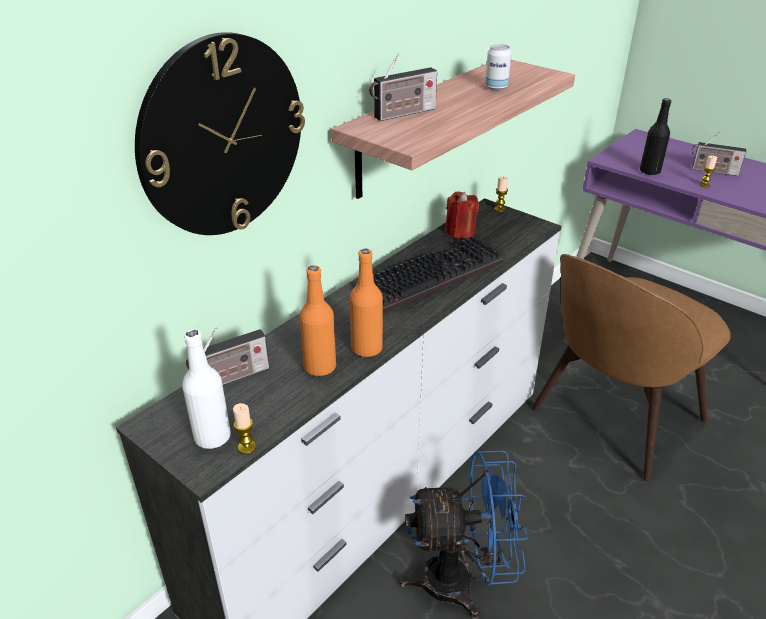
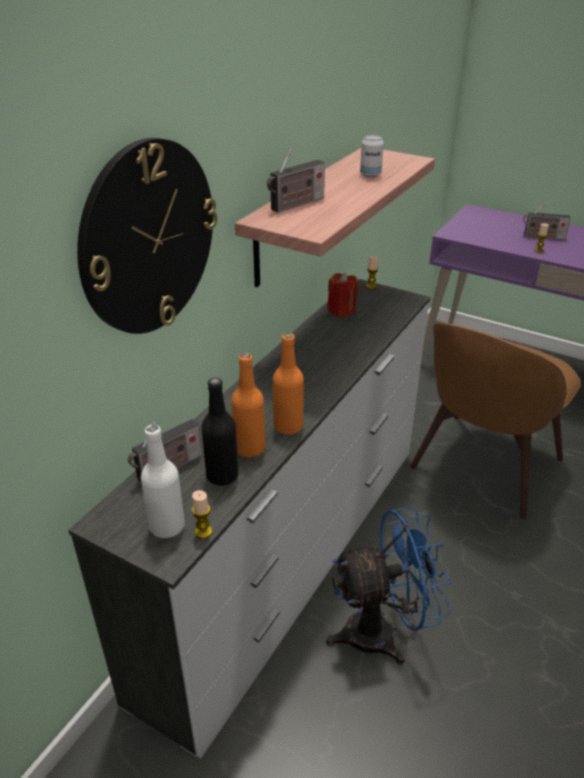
camera: 10 degrees left, 0 degrees up
(431, 274) = (327, 352): keyboard -> none
(650, 171) = (489, 241): black bottle -> black bottle (222, 476)

